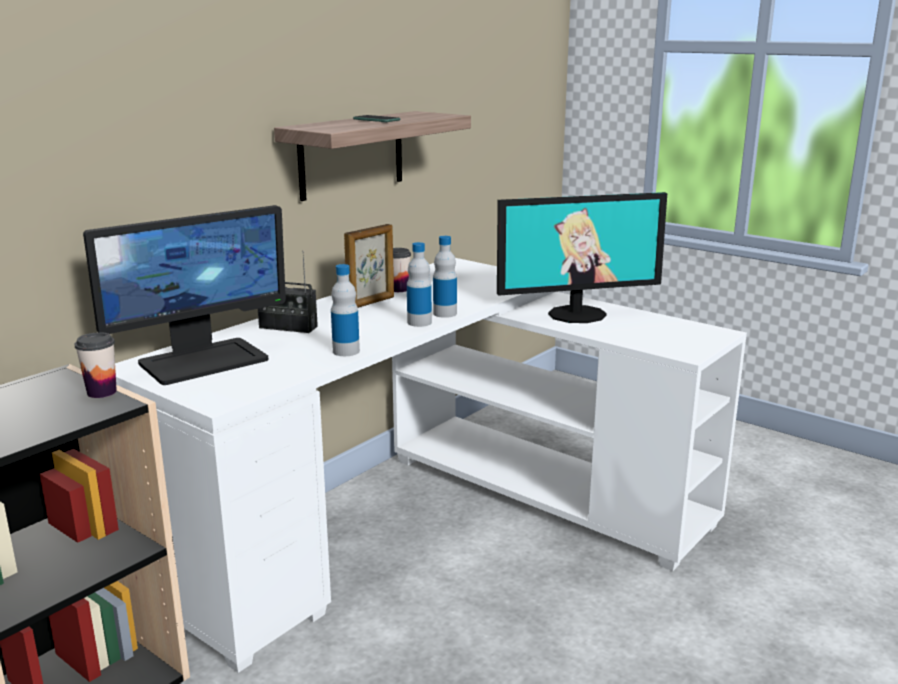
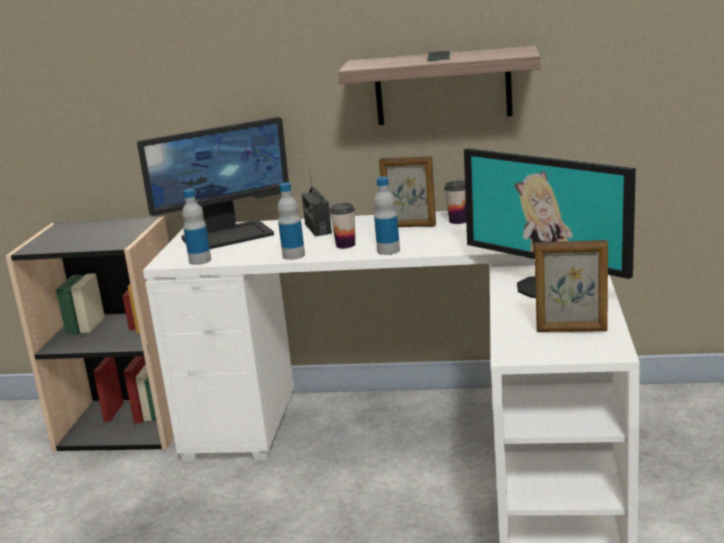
camera: 60 degrees right, 0 degrees up
(102, 392) = (129, 236): cup -> cup (345, 245)
(203, 360) = (227, 236): monitor -> monitor turned 45 degrees counterclockwise
(445, 313) = (423, 249): bottle -> bottle (200, 260)
(669, 331) = (572, 330): none -> picture frame

